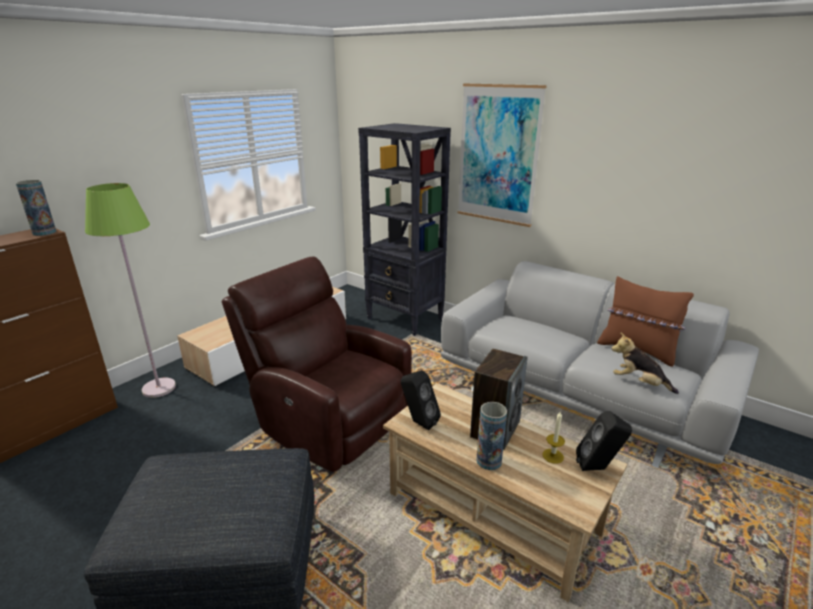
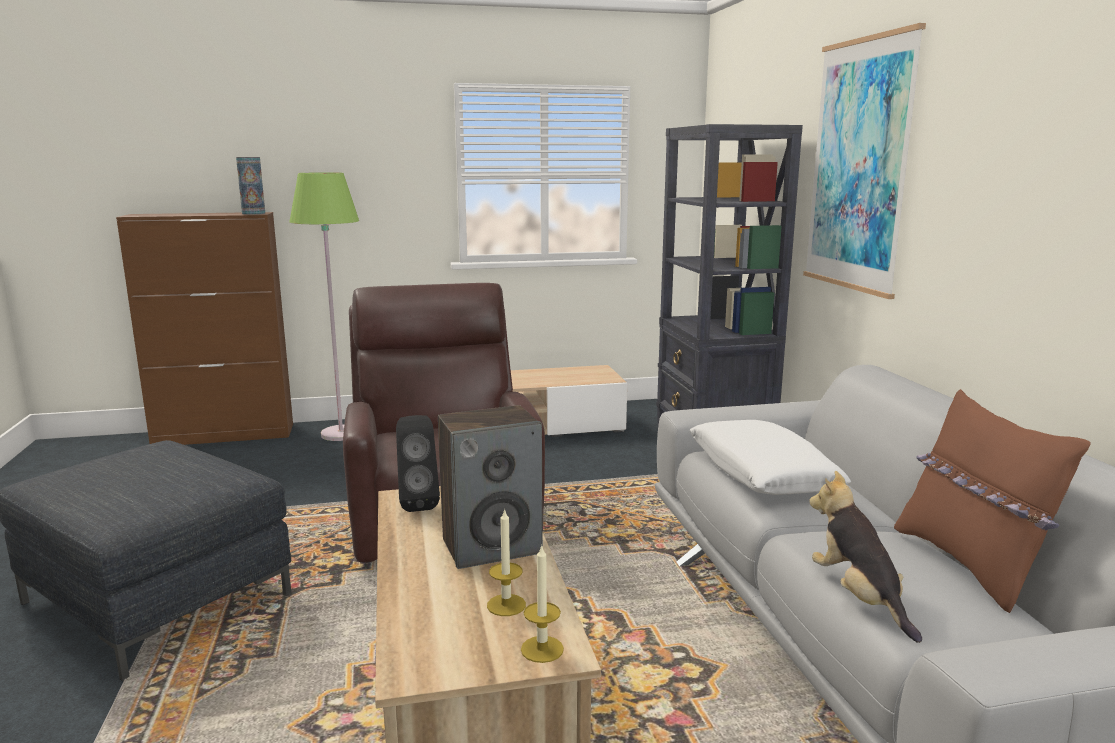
camera: 40 degrees right, 10 degrees down
(489, 461) = (416, 570): vase -> none
(523, 334) = (761, 473): none -> white pillow
(598, 468) = (542, 649): black speaker -> candle

